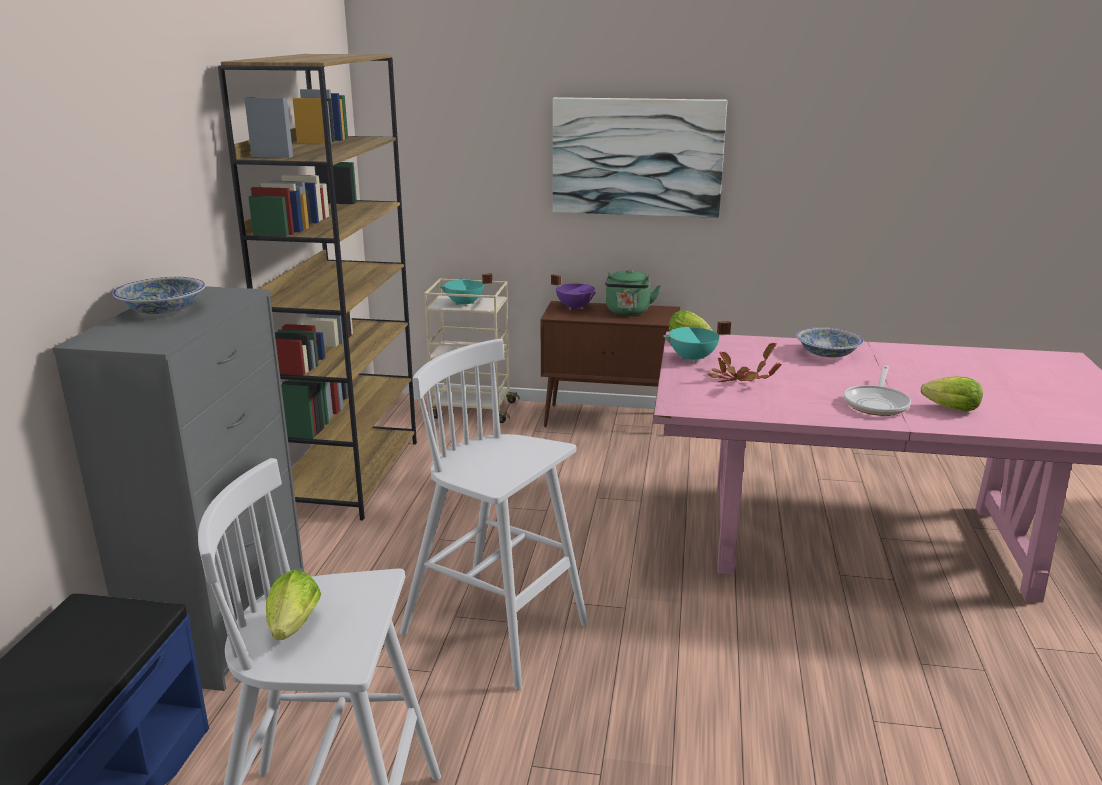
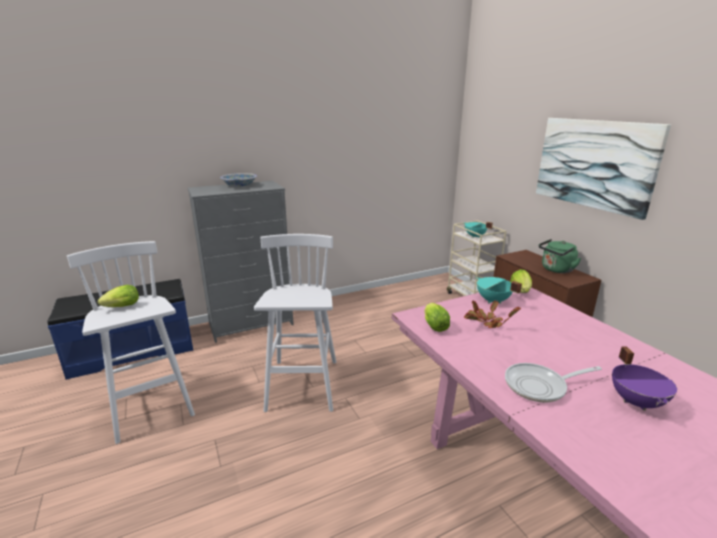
camera: 55 degrees right, 0 degrees up
(351, 474) = (375, 298): brown bookcase -> none
(575, 307) = (530, 257): purple cooking pot -> purple cooking pot (637, 401)
(827, 354) = (598, 342): bowl -> none
(948, 408) = (592, 427): lettuce -> lettuce (434, 325)

